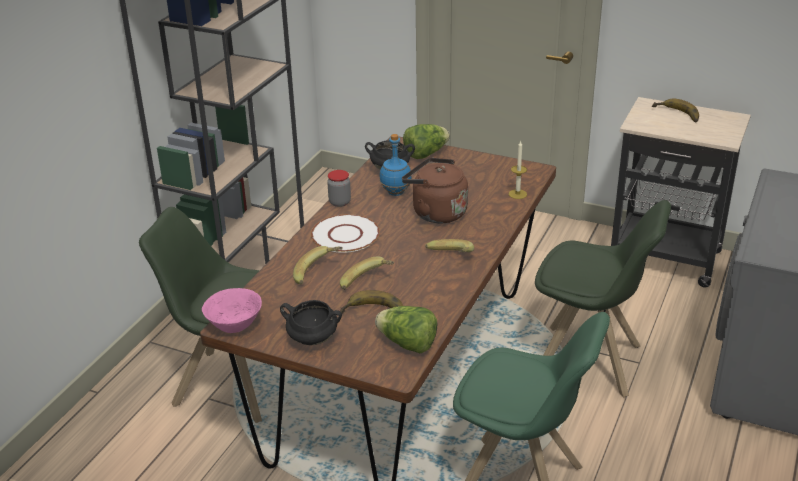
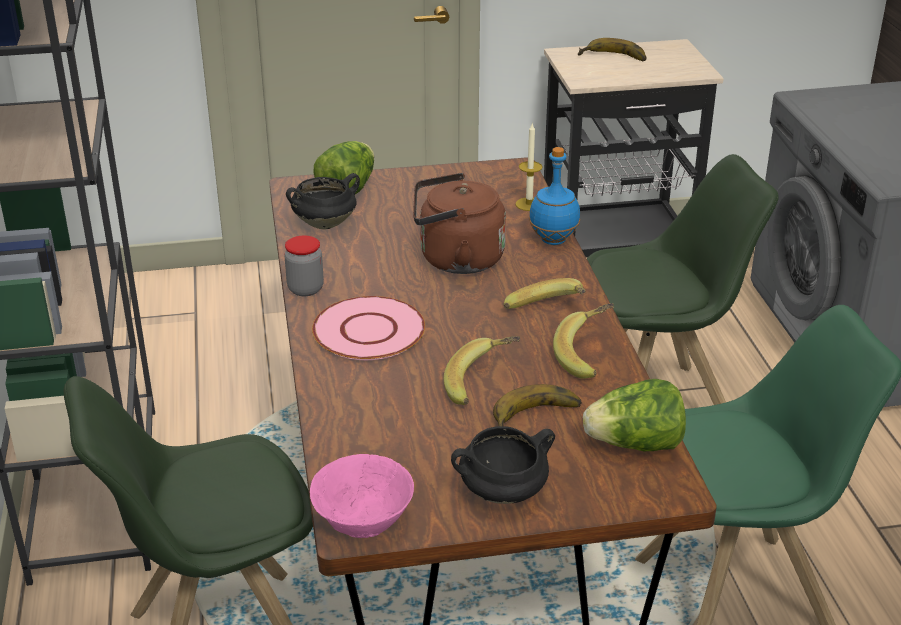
camera: 35 degrees left, 0 degrees up
(318, 274) = (397, 398): banana -> banana (589, 356)
(345, 235) = (368, 330): white plate -> pink plate
(395, 192) = (368, 251): blue bottle -> blue bottle (552, 240)

